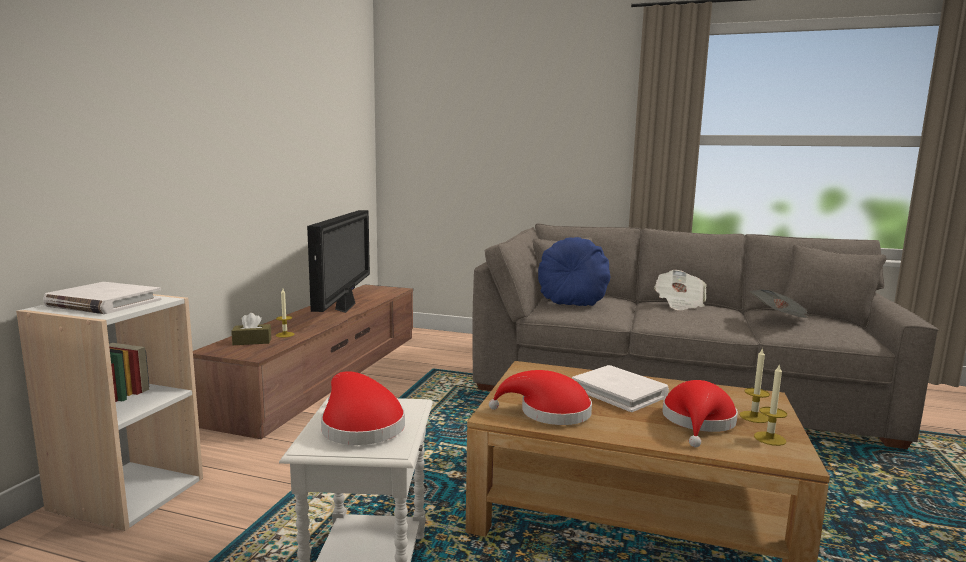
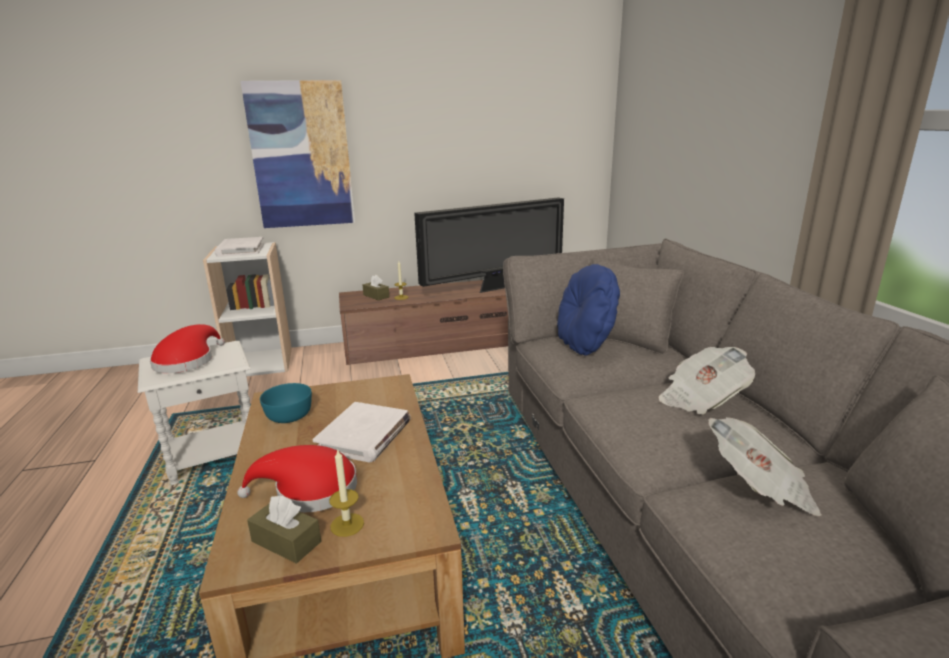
camera: 60 degrees right, 10 degrees up
(142, 156) = (301, 155): none -> picture
(549, 412) = (289, 416): red hat -> turquoise bowl
(769, 438) = (286, 541): candle -> brown tissue box

